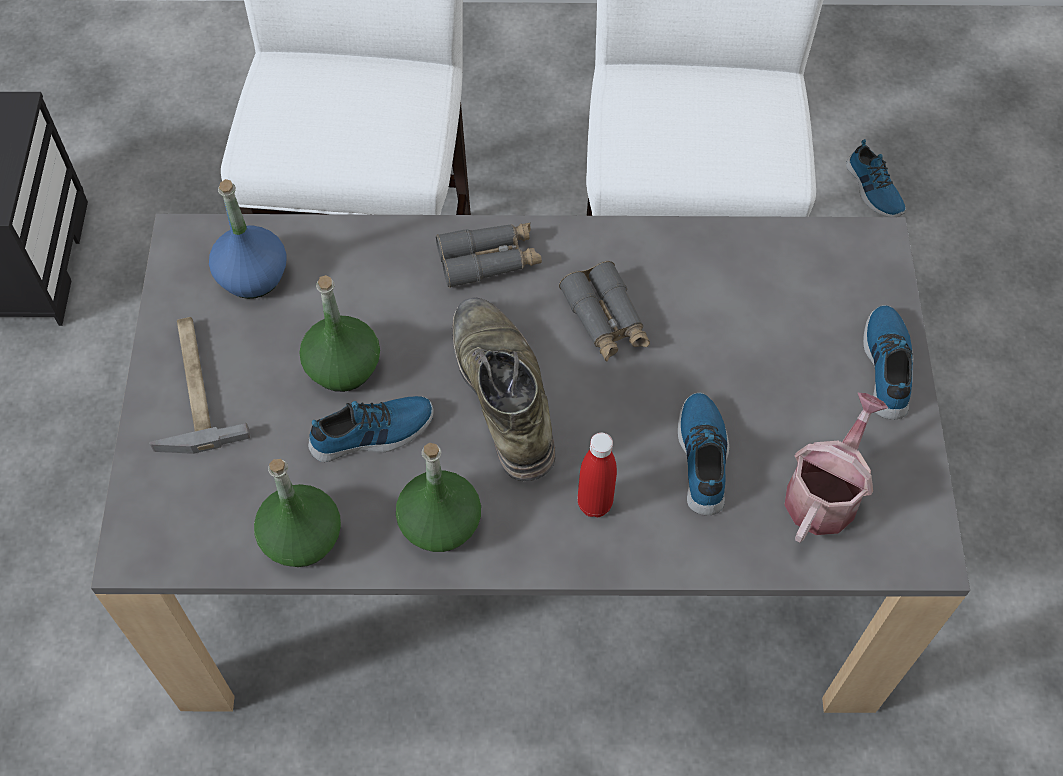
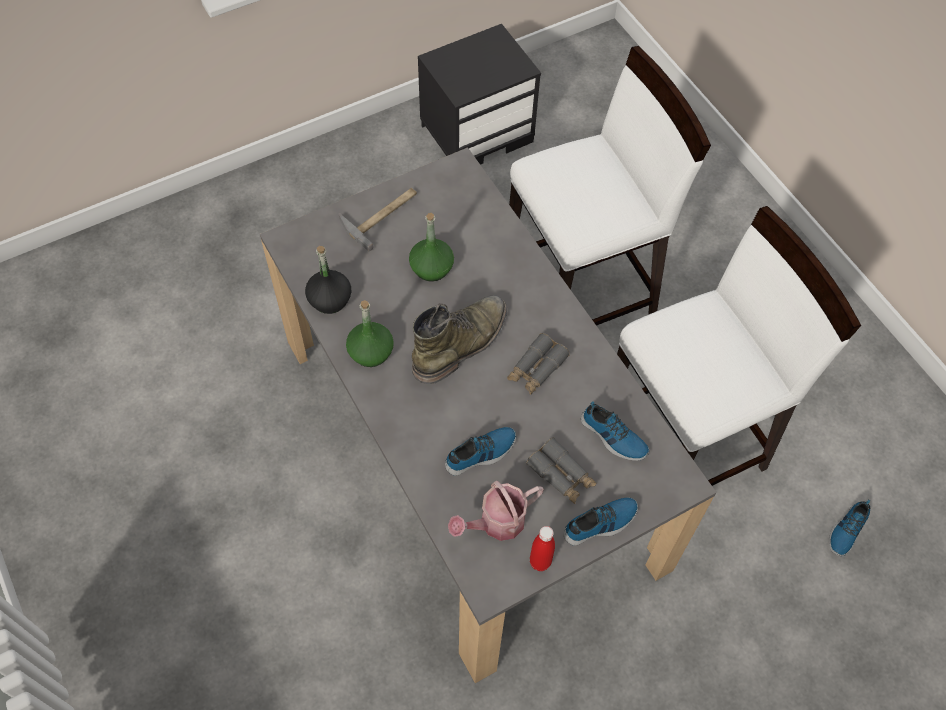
camera: 60 degrees right, 0 degrees up
(252, 276) = (458, 204): blue bottle -> none
(301, 537) = (330, 299): green bottle -> black bottle
(373, 434) = (402, 299): shoe -> shoe (613, 437)
(489, 260) = (537, 298): grey binoculars -> grey binoculars (561, 475)
(594, 504) = (422, 414): red bottle -> red bottle (540, 562)
(825, 492) = (496, 523): watering can -> watering can turned 150 degrees clockwise

